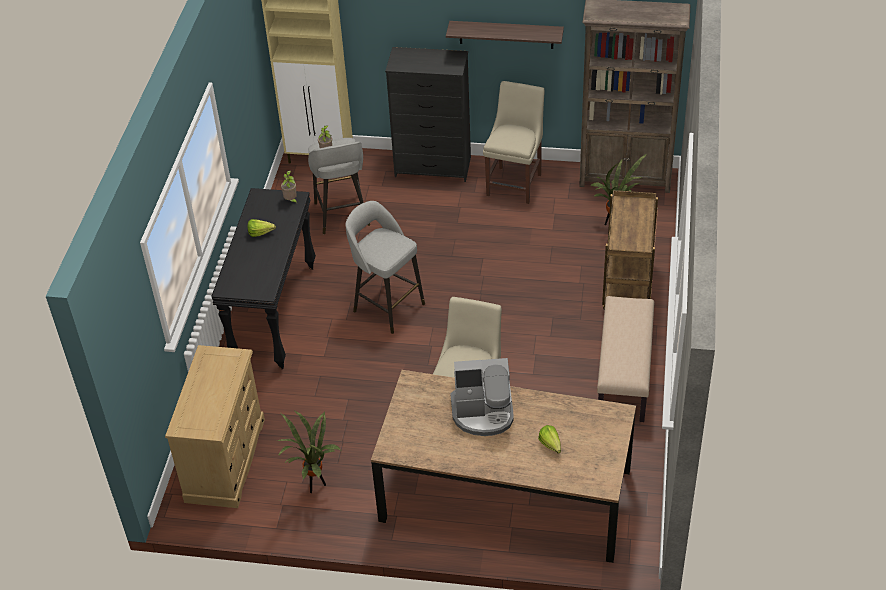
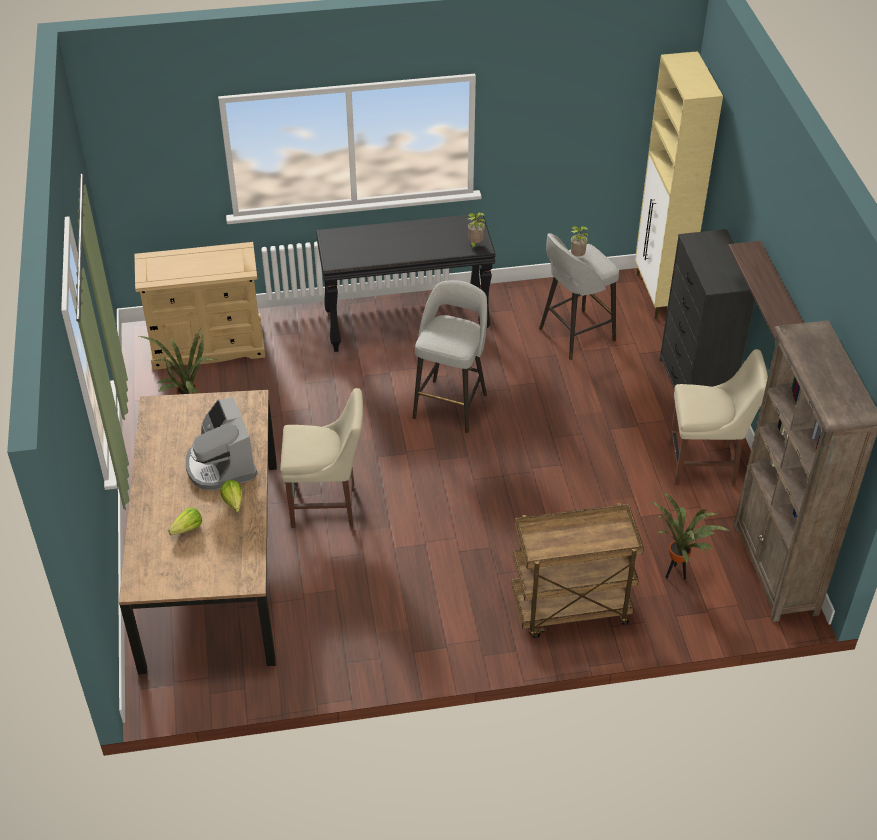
camera: 70 degrees right, 0 degrees up
(262, 233) = (417, 238): lettuce -> lettuce (233, 505)
(624, 375) = (420, 634): beige bench -> none

